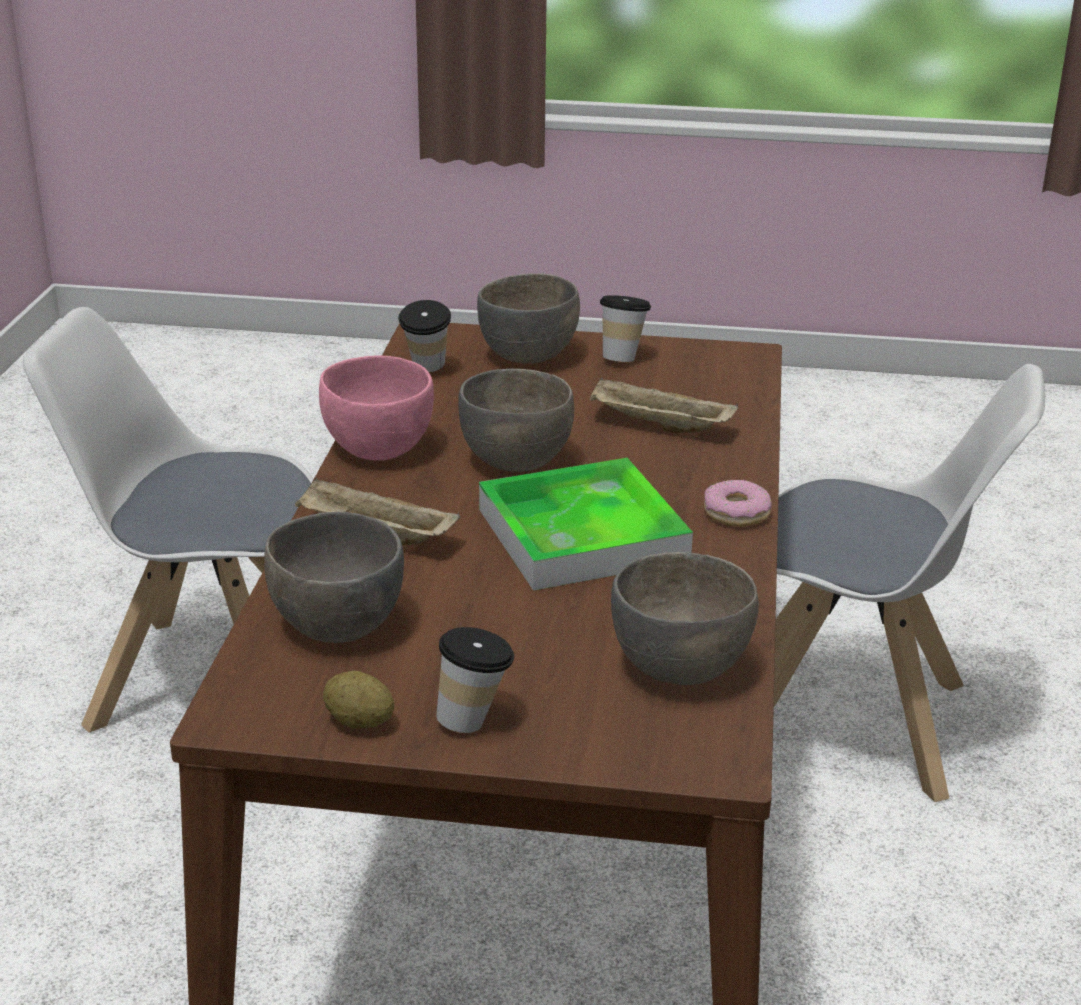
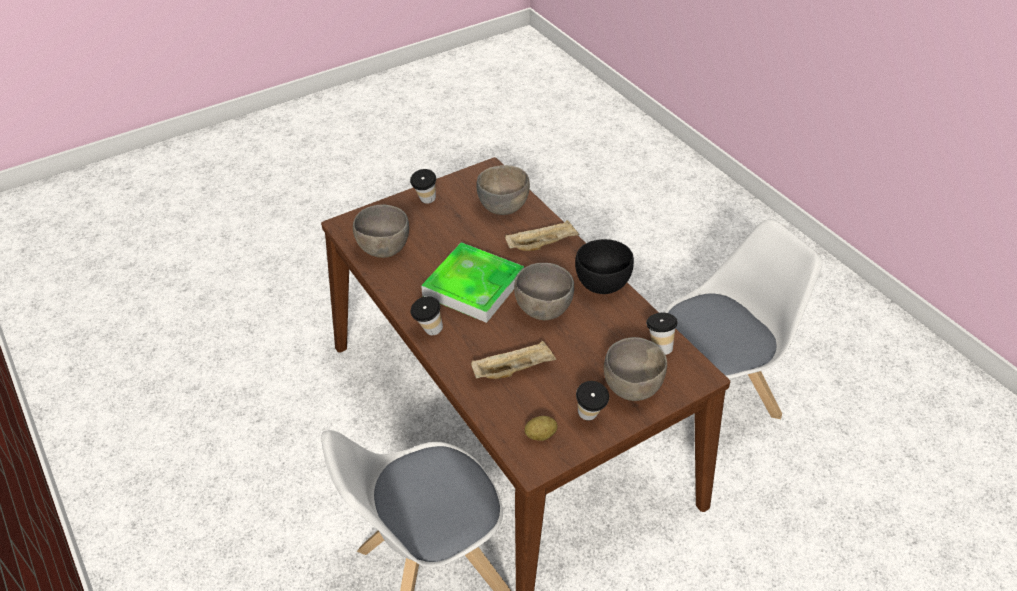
camera: 140 degrees right, 15 degrees up
(359, 722) = (455, 185): potato -> potato (540, 435)
(378, 449) = (602, 285): pink bowl -> black bowl
(736, 513) = (428, 332): donut -> cup

